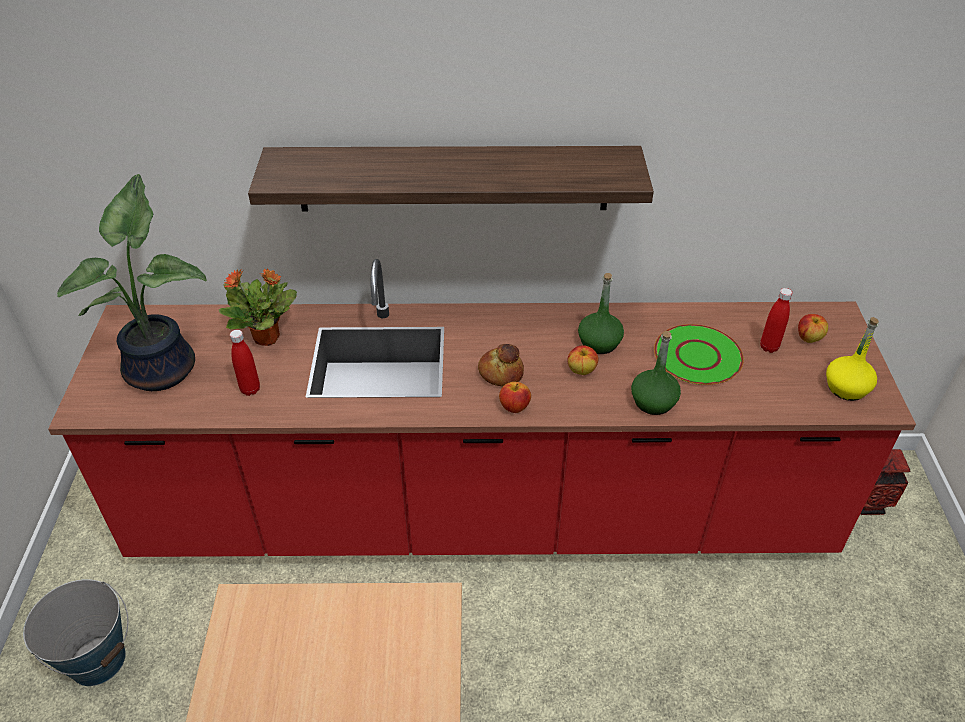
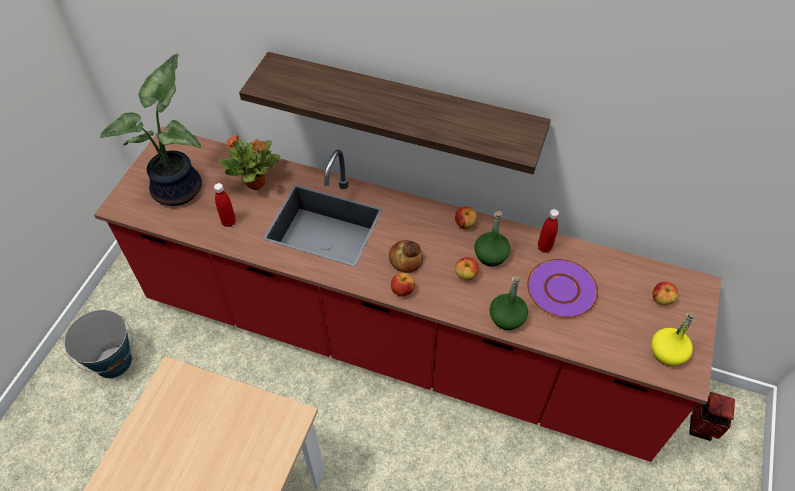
camera: 20 degrees right, 10 degrees up
(551, 319) = (464, 224): none -> apple
(698, 357) = (562, 290): green plate -> purple plate
(769, 347) = (623, 298): red bottle -> red bottle (544, 247)

